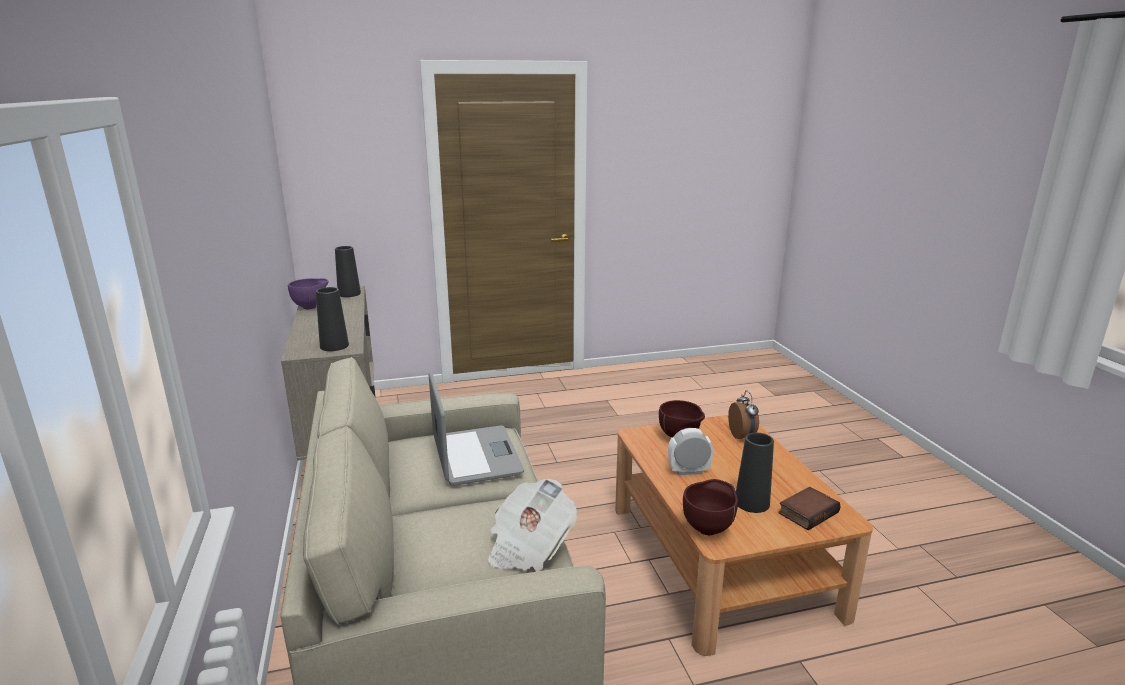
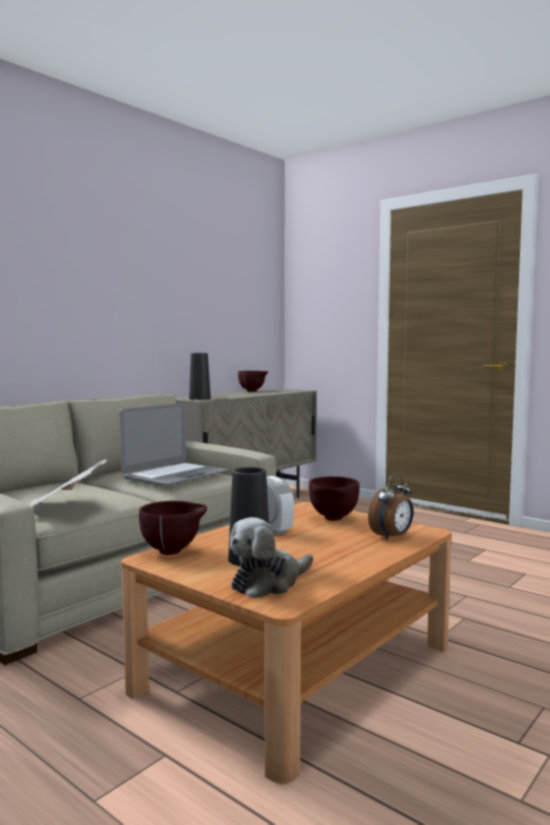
camera: 55 degrees right, 15 degrees down
(311, 307) = (253, 391): purple bowl -> brown bowl
(349, 294) = (293, 391): black vase -> none
(807, 512) = (269, 583): book -> plush toy

